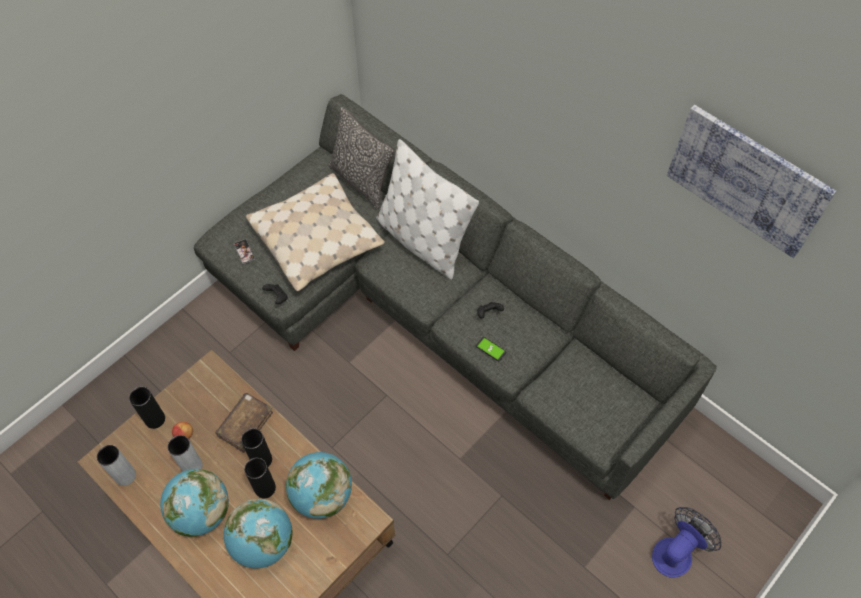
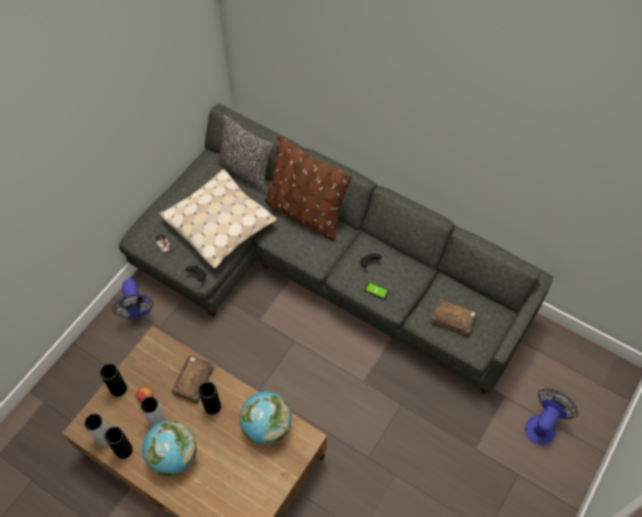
camera: 10 degrees left, 0 degrees up
(207, 330) = (138, 311): none -> fan
(263, 543) = (228, 471): globe -> none
(265, 488) = (220, 428): black vase -> black vase (124, 450)
(422, 241) = (305, 213): white pillow -> brown pillow
(579, 399) = (452, 319): none -> brown book
(747, 180) = (564, 132): picture -> none

